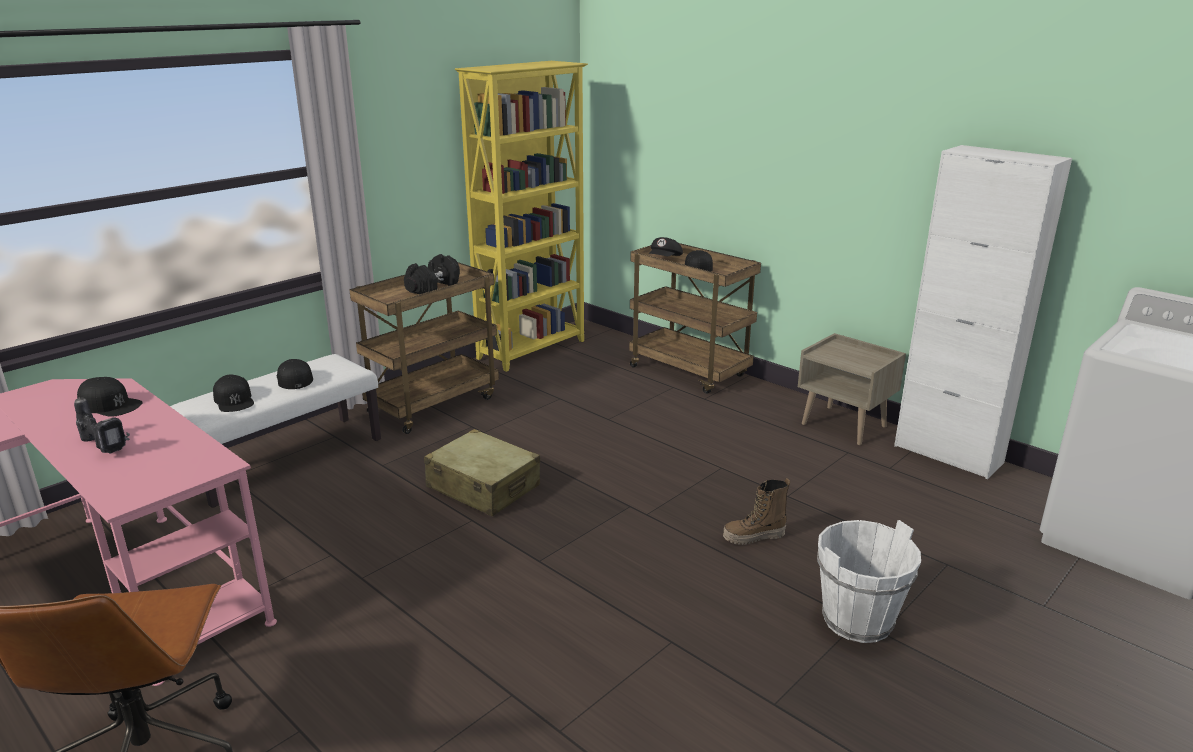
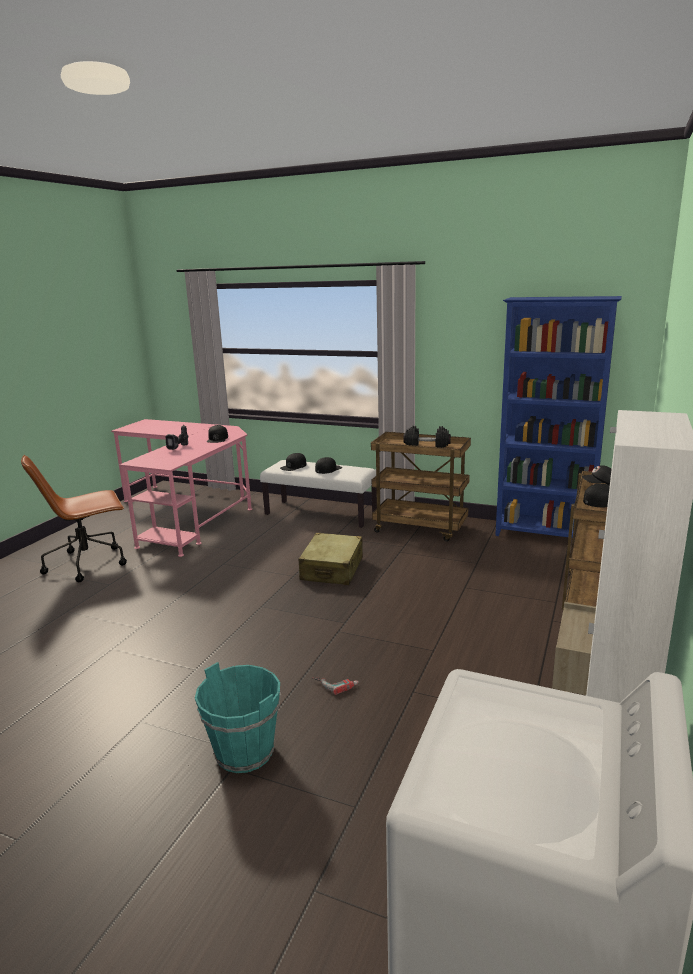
camera: 70 degrees right, 5 degrees down
(533, 350) = (544, 535): yellow bookcase -> blue bookcase
(754, 537) = (336, 683): boot -> power drill
(857, 620) = (244, 752): white bucket -> turquoise bucket

